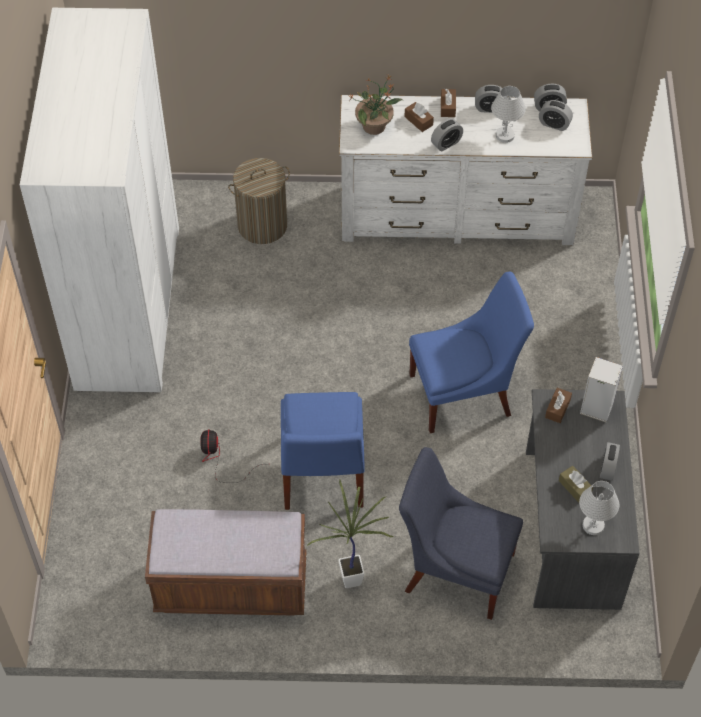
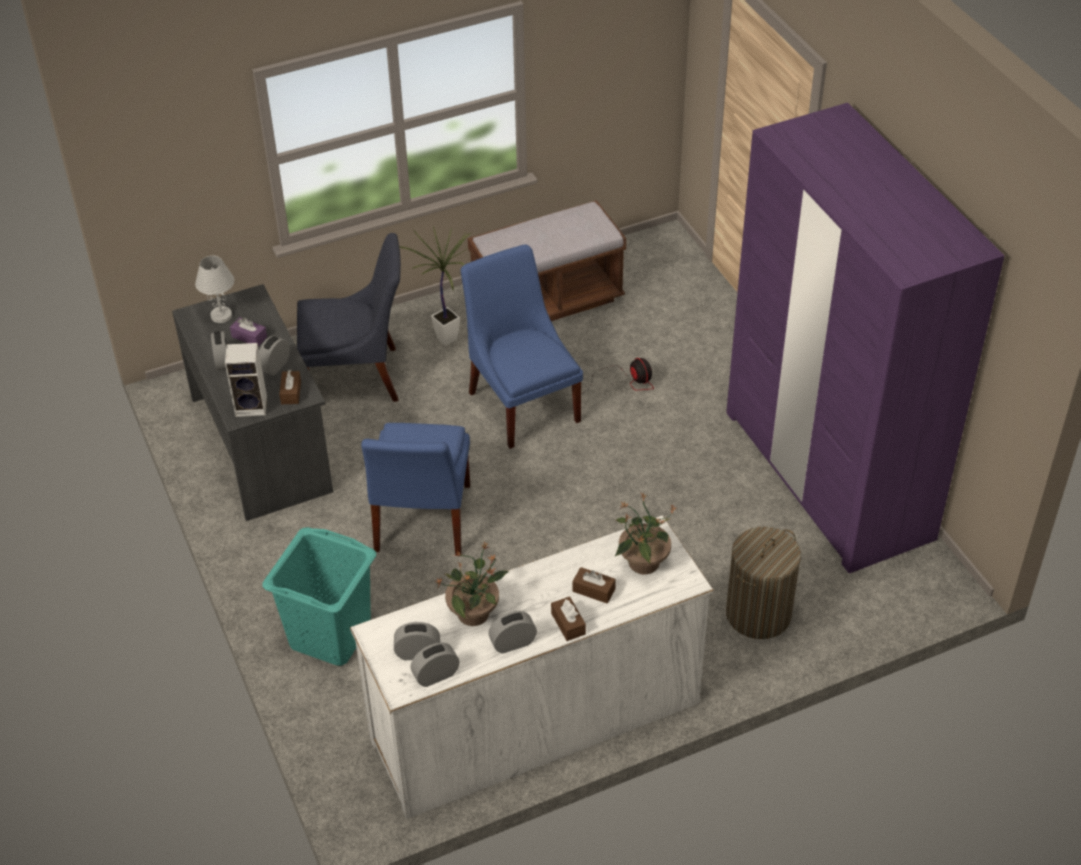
camera: 155 degrees right, 10 degrees down
(128, 306) = (827, 474): white wardrobe -> purple wardrobe
(446, 143) = (542, 574): alarm clock -> alarm clock (275, 366)
(465, 394) = (421, 522): blue chair -> blue chair turned 45 degrees counterclockwise
(505, 135) = (474, 613): white table lamp -> potted plant
(574, 328) = (329, 635): none -> turquoise laundry basket
(574, 487) = (249, 337): brown tissue box -> purple tissue box

